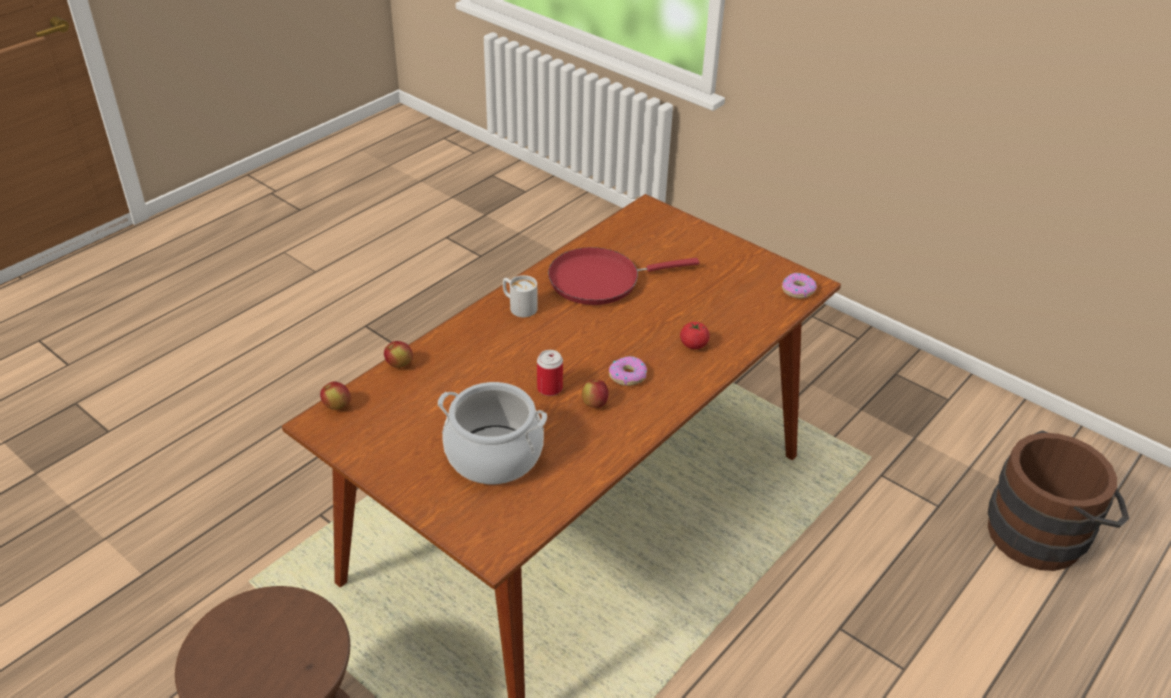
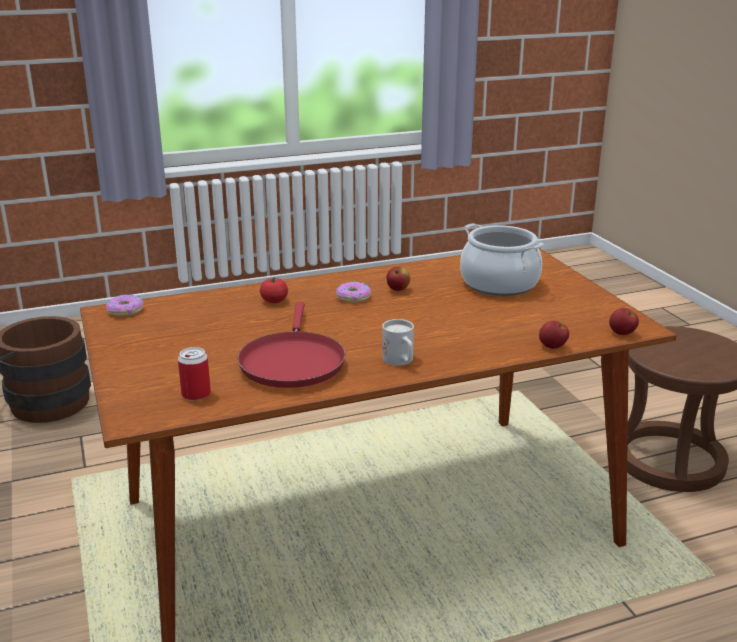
camera: 150 degrees left, 15 degrees down
(549, 388) = (425, 304): can -> can (196, 394)
(600, 280) = (292, 362): red frying pan -> red frying pan turned 75 degrees clockwise

